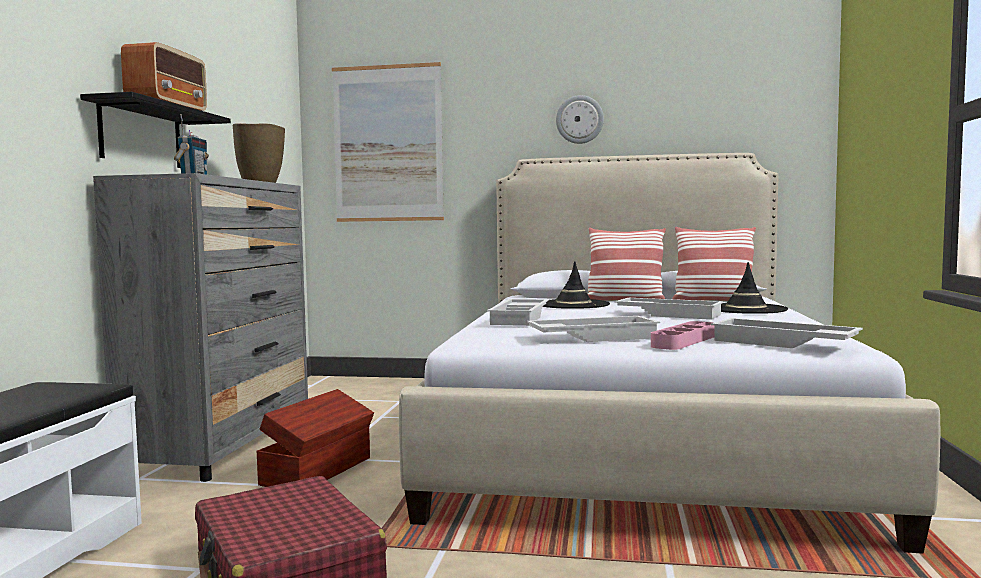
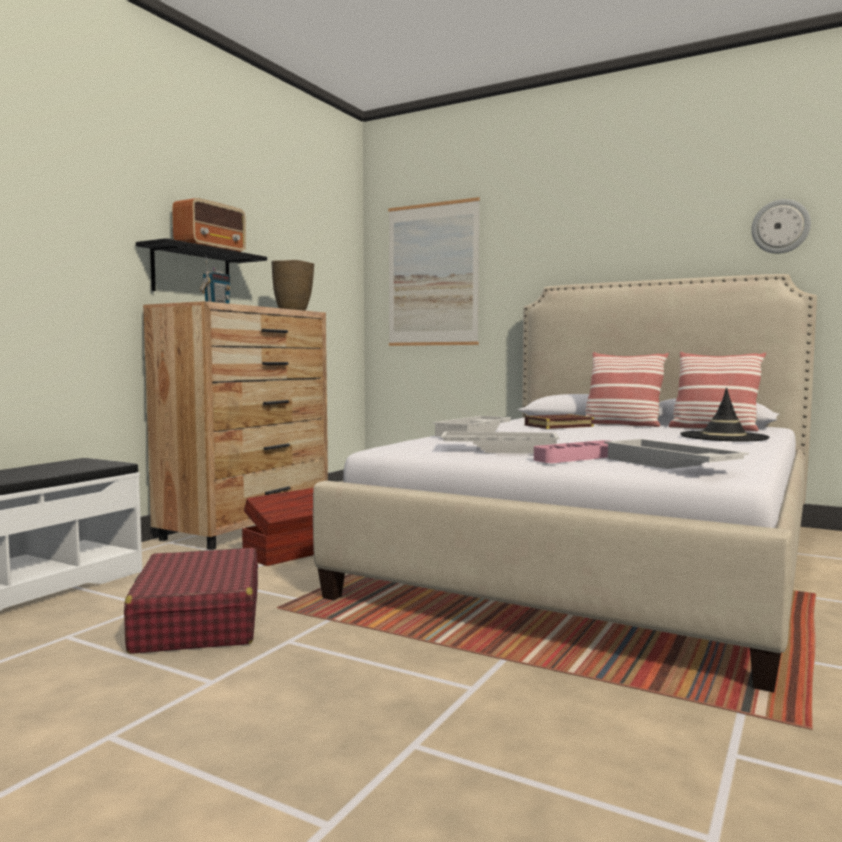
camera: 20 degrees right, 0 degrees up
(224, 445) = (247, 526): grey dresser -> brown dresser
(573, 305) = (558, 426): black hat -> book
(579, 119) = (606, 245): wall clock -> wall clock (780, 226)
(670, 314) = (628, 437): white tray -> none

